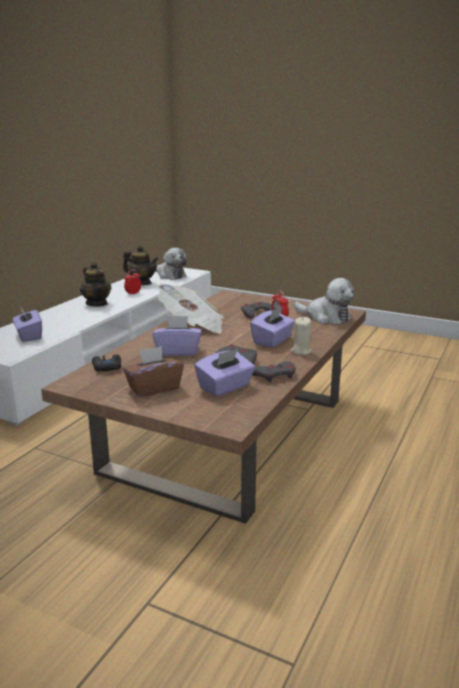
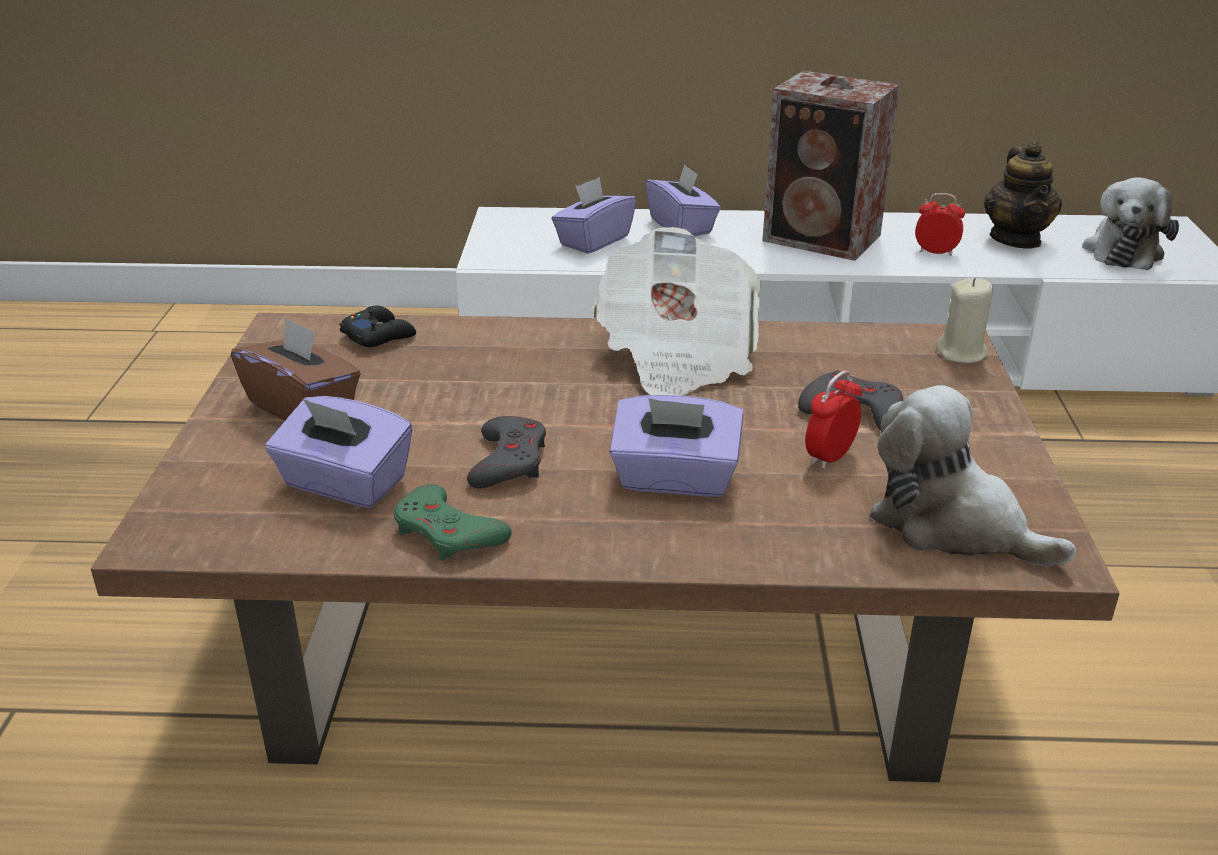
camera: 65 degrees right, 10 degrees up
(97, 304) = (824, 239): teapot -> speaker
(178, 351) = (508, 380): purple tissue box -> purple tissue box (682, 226)
(274, 375) = (448, 533): grey game controller -> green game controller
(301, 351) = (637, 537): beige candle -> beige candle (962, 353)
(326, 317) = (952, 525): plush toy -> plush toy turned 120 degrees clockwise

